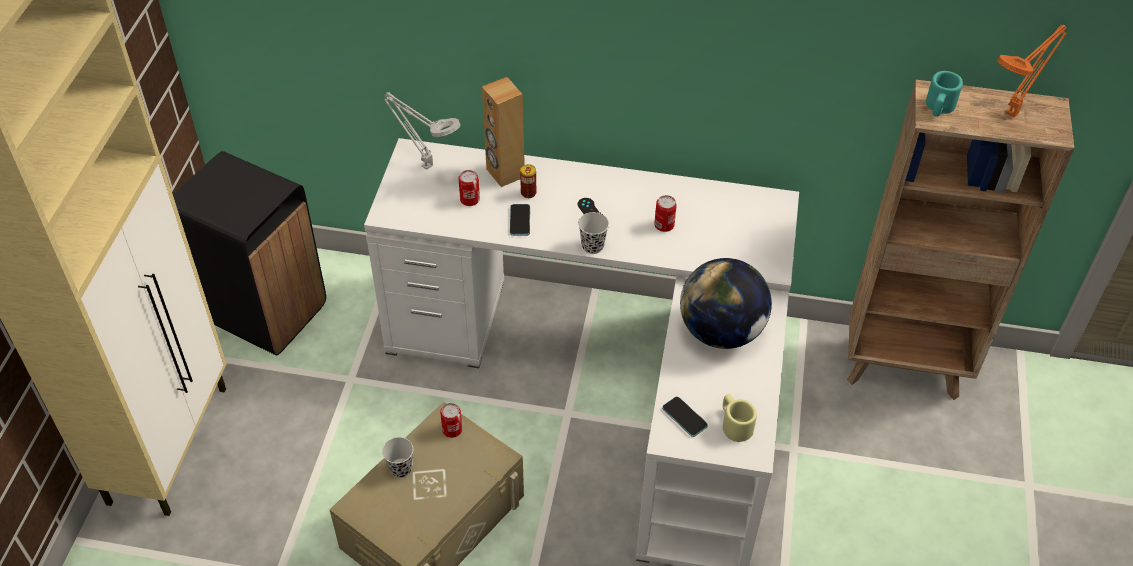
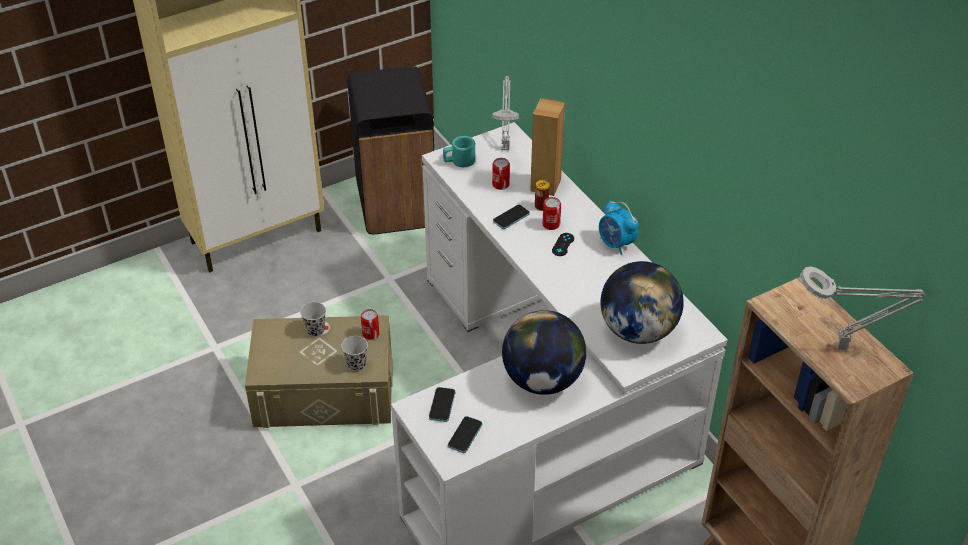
camera: 50 degrees right, 5 degrees down
(592, 246) = (532, 264): black cup -> black cup (356, 364)
(627, 180) = (616, 244): none -> alarm clock
(664, 225) = (597, 287): can -> can (551, 224)
(734, 424) = (465, 435): beige mug -> phone
(738, 234) = (638, 330): none -> globe
(939, 107) = (788, 302): turquoise mug -> turquoise mug (459, 161)
(1013, 112) = (845, 347): orange table lamp -> grey table lamp

